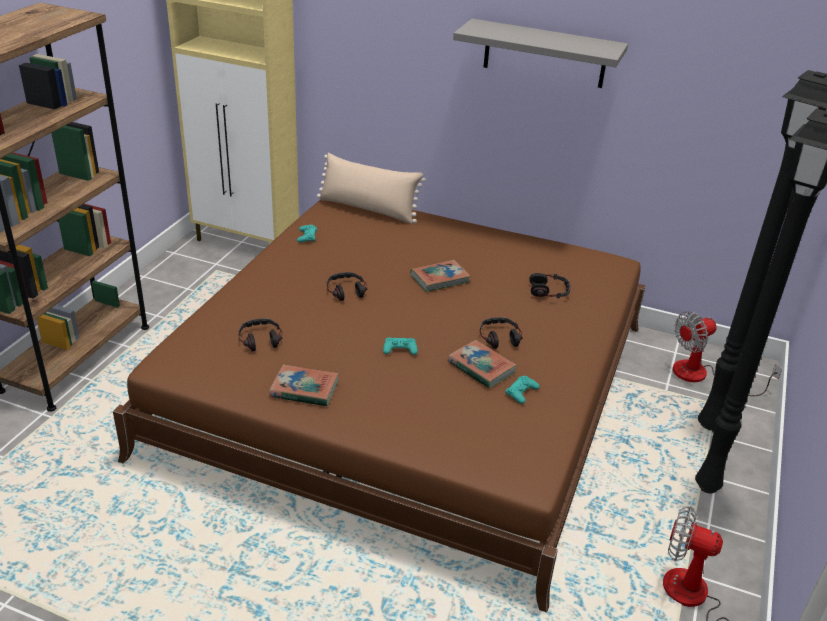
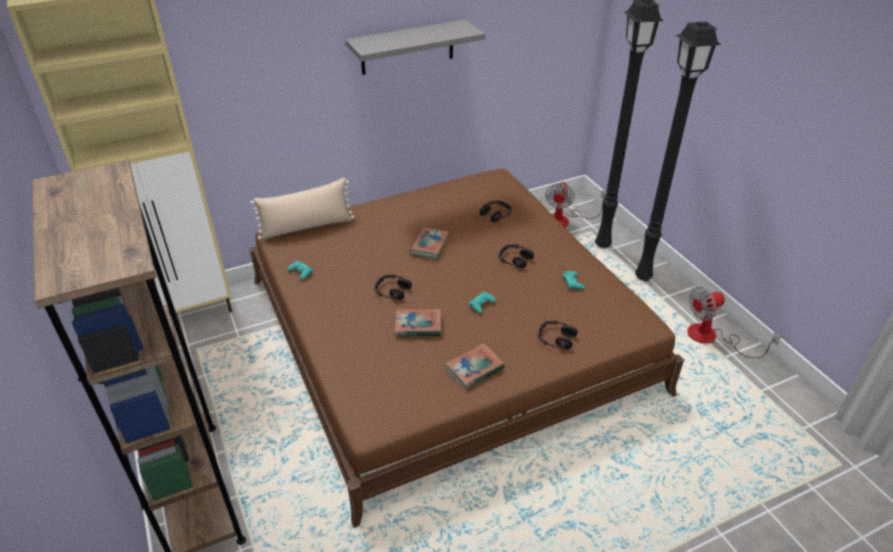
camera: 45 degrees left, 5 degrees up
(260, 339) = (396, 360): headphones -> headphones (556, 338)
(481, 367) = (534, 283): book -> book (418, 325)

